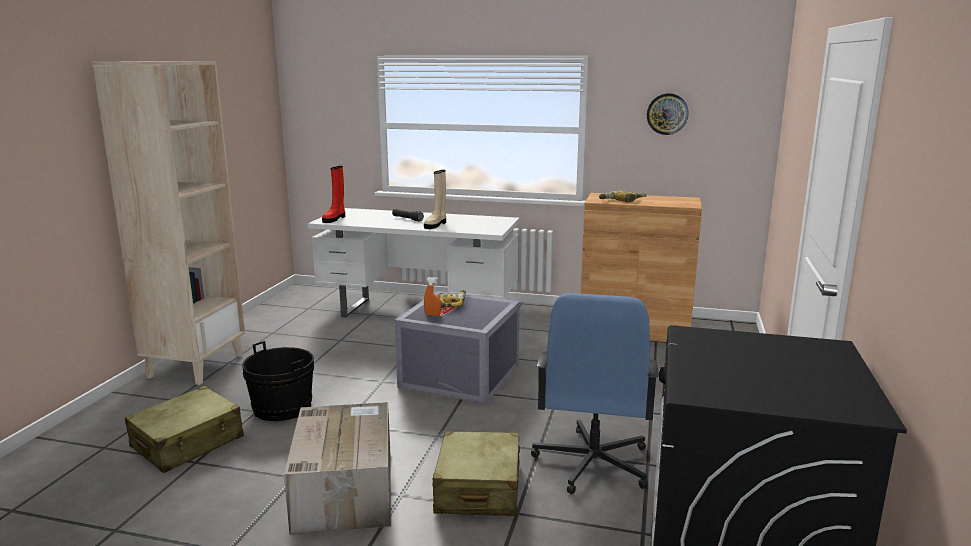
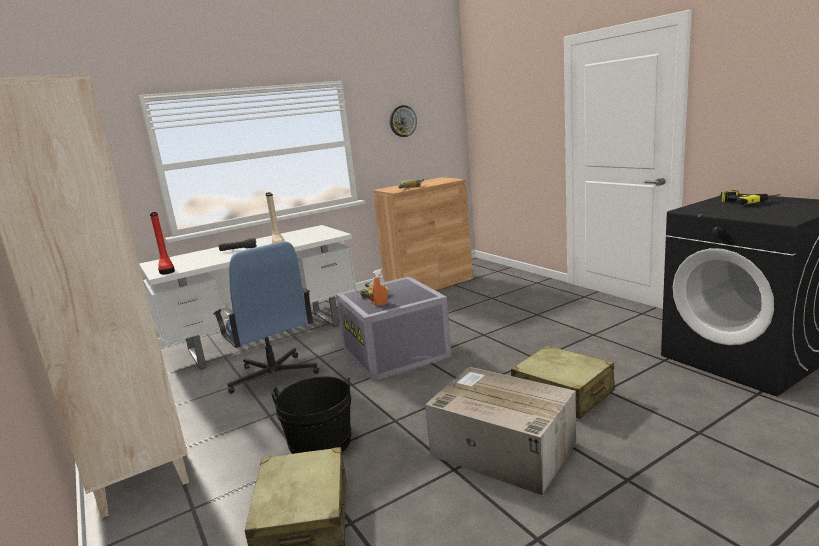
camera: 45 degrees left, 0 degrees up
(592, 463) = (574, 349): blue office chair -> blue office chair (274, 378)
(802, 359) = (748, 201): none -> power drill

